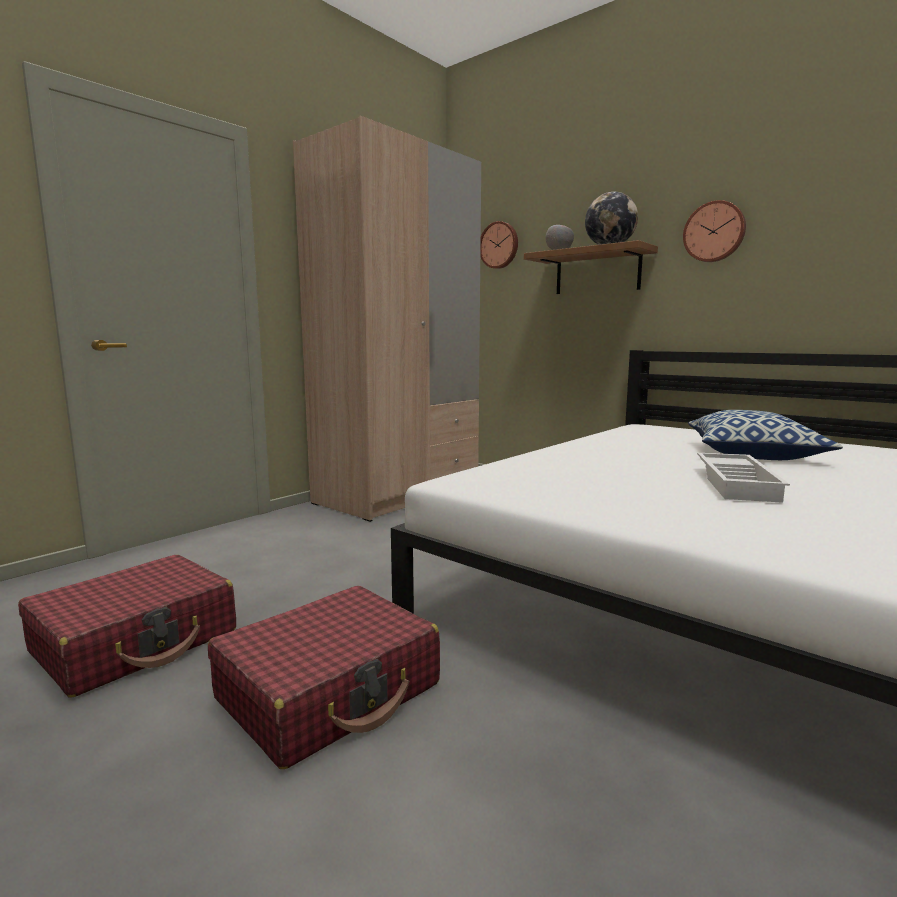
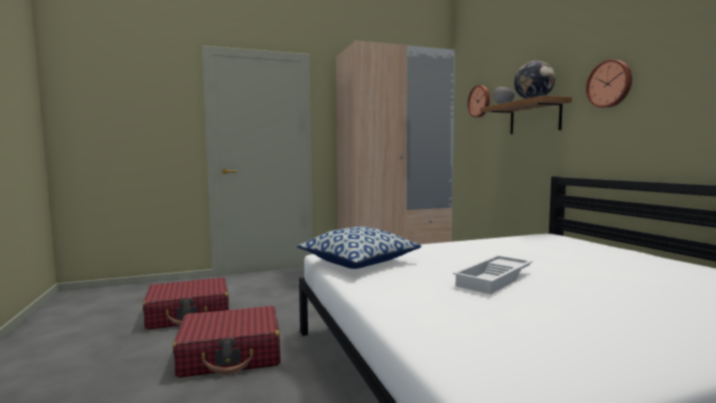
camera: 30 degrees right, 5 degrees down
(753, 455) = (576, 264): pillow -> pillow (358, 262)

